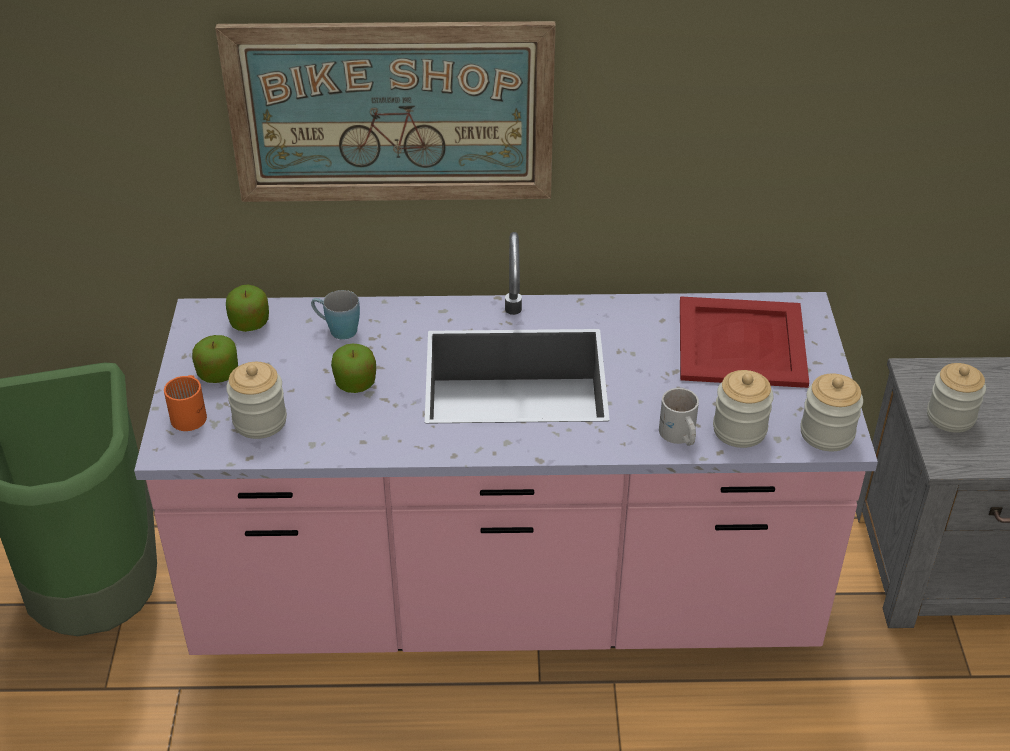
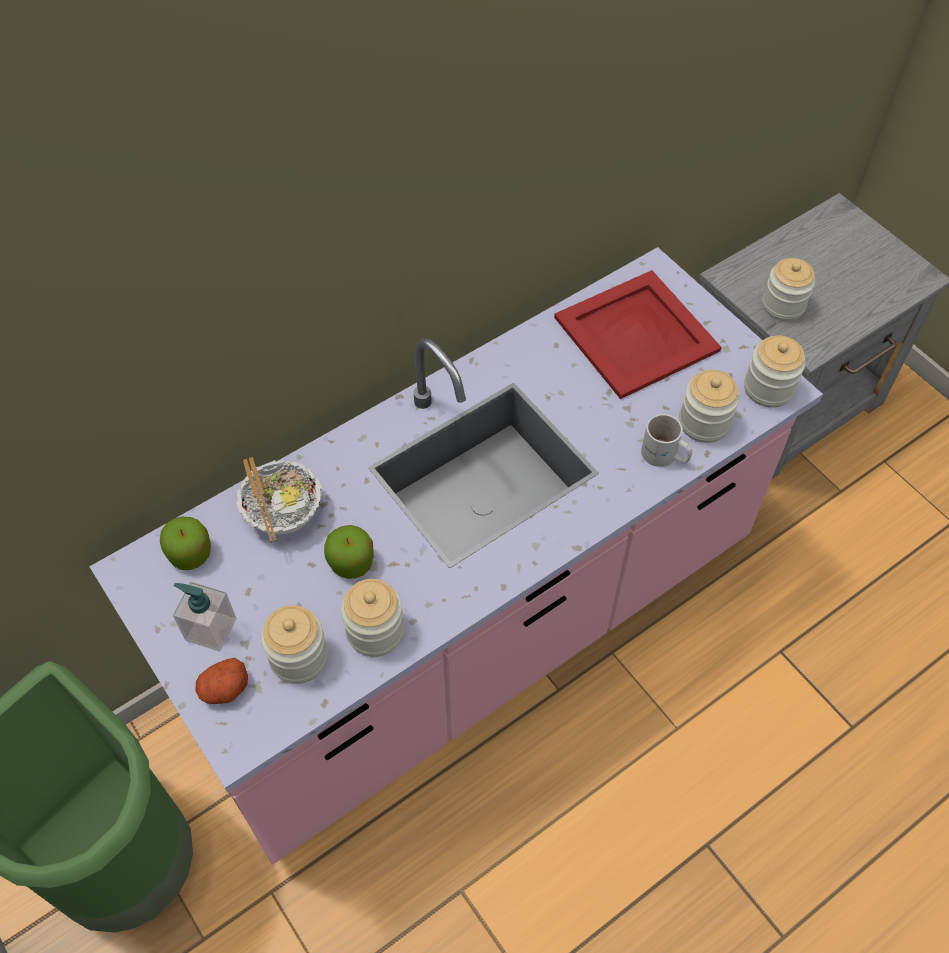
camera: 35 degrees left, 15 degrees up
(192, 413) = (225, 689): orange mug -> potato
(218, 374) = (210, 629): apple -> soap dispenser
(329, 433) = (375, 631): none -> jar
(337, 329) = (282, 513): blue mug -> bowl
(391, 113) = (271, 283): picture -> none

